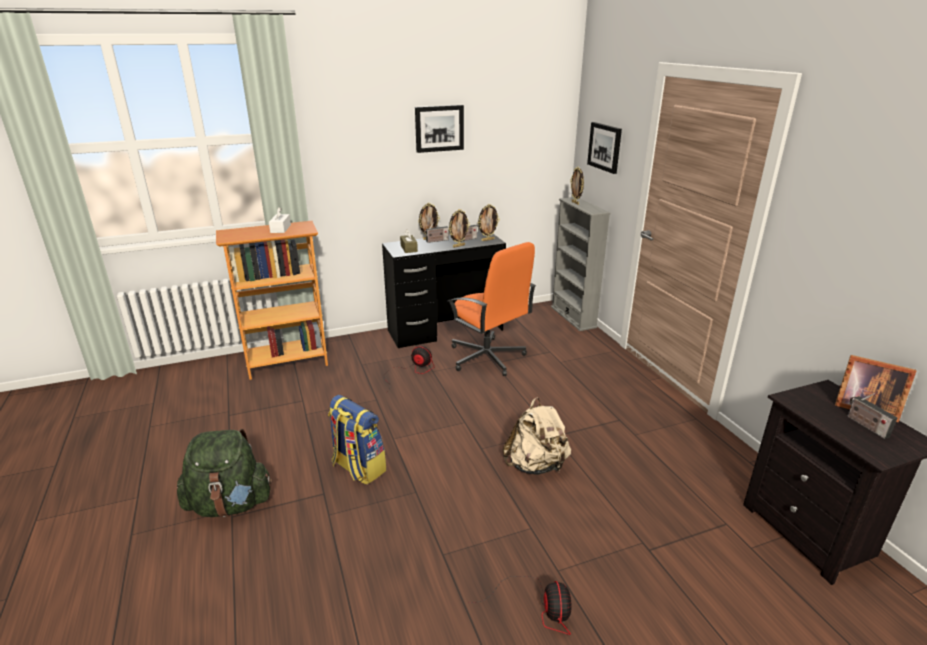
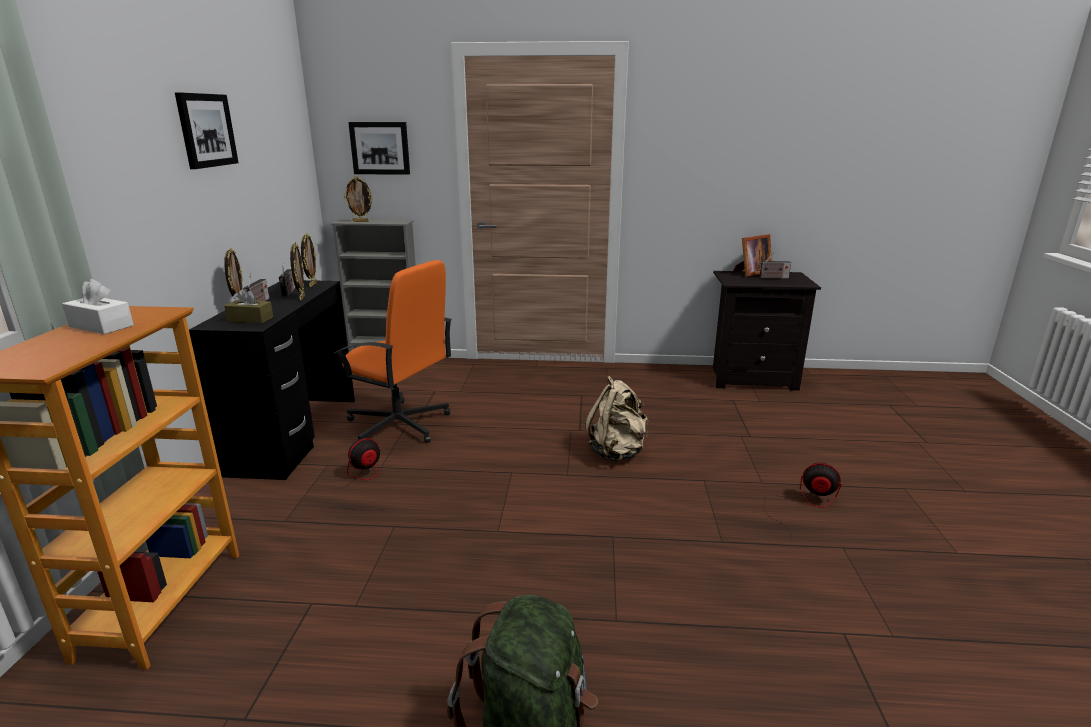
camera: 65 degrees left, 5 degrees down
(358, 468) = (536, 574): backpack -> none
(487, 357) = (399, 425): orange office chair -> orange office chair turned 45 degrees clockwise

